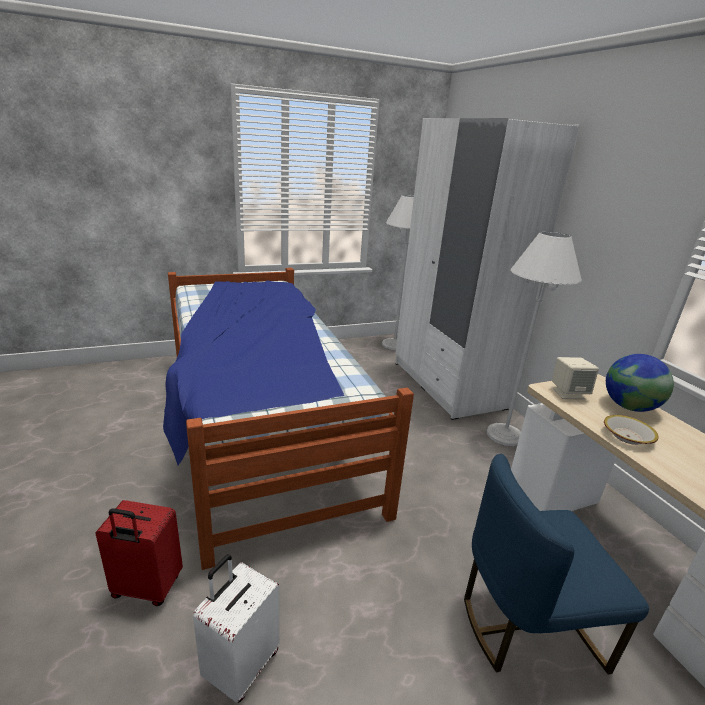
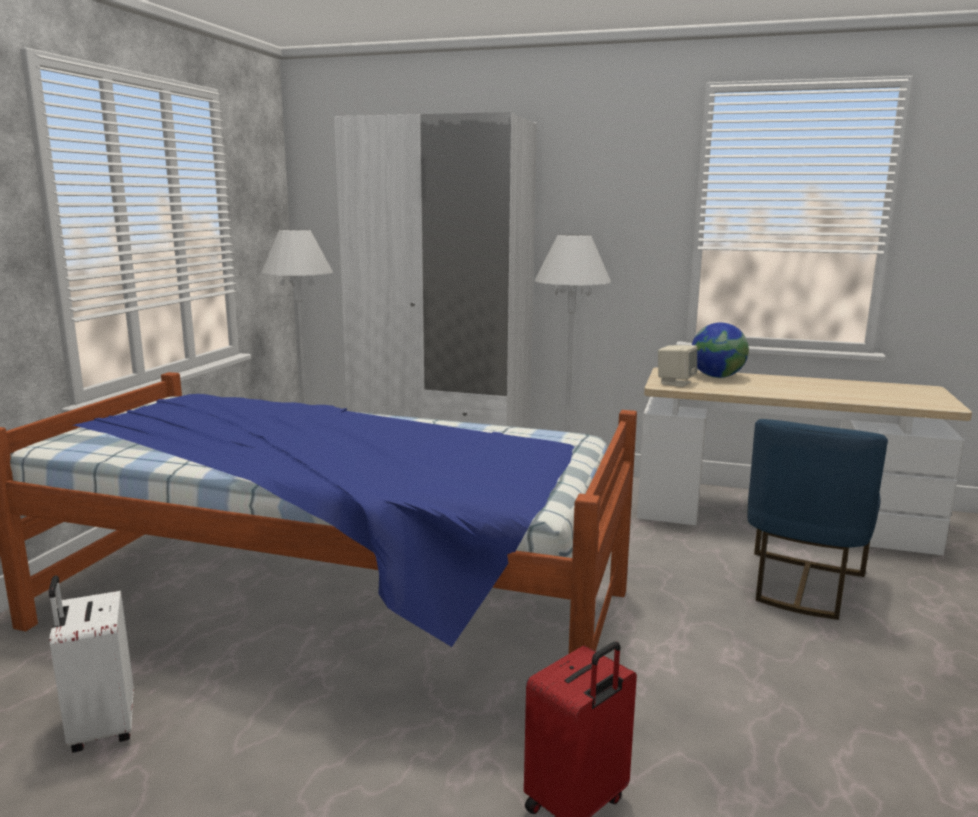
camera: 50 degrees left, 10 degrees down
(241, 665) = (751, 758): white suitcase -> white suitcase (101, 728)
(627, 436) = (757, 390): bowl -> none

